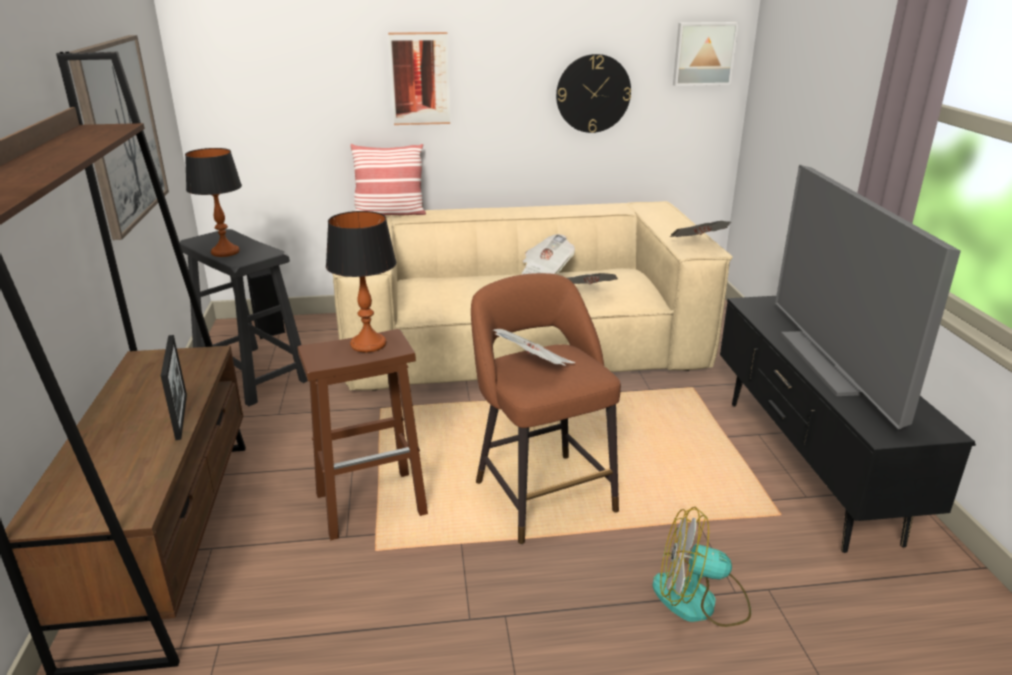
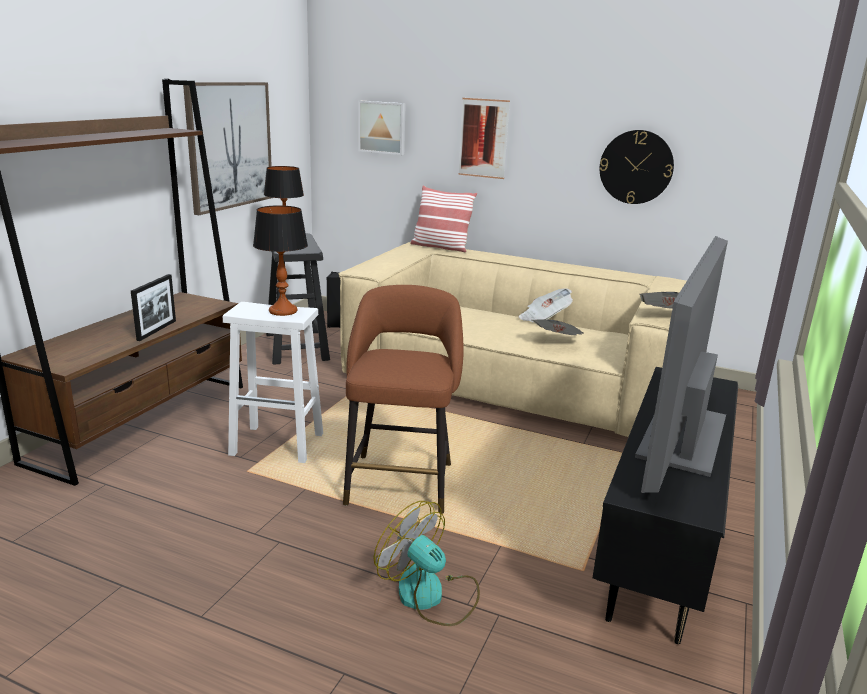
camera: 30 degrees right, 5 degrees down
(373, 503) = (279, 444): brown stool -> white stool
(534, 367) = (390, 359): newspaper -> none
(703, 54) = (756, 139): picture -> picture (382, 127)

